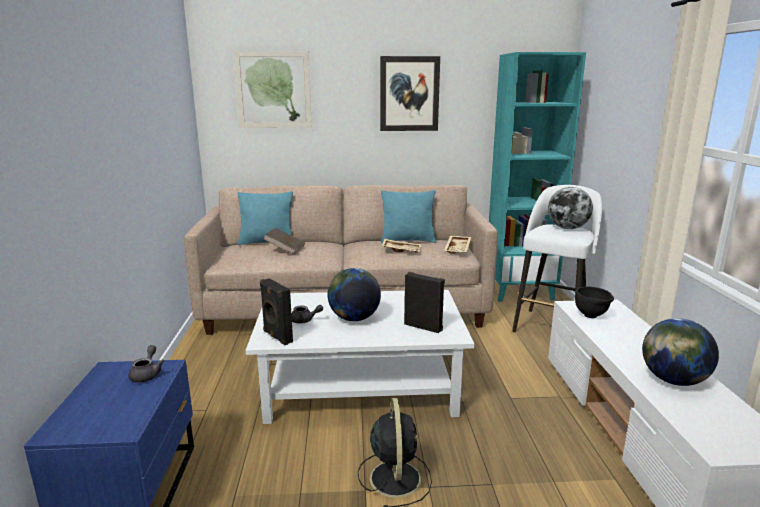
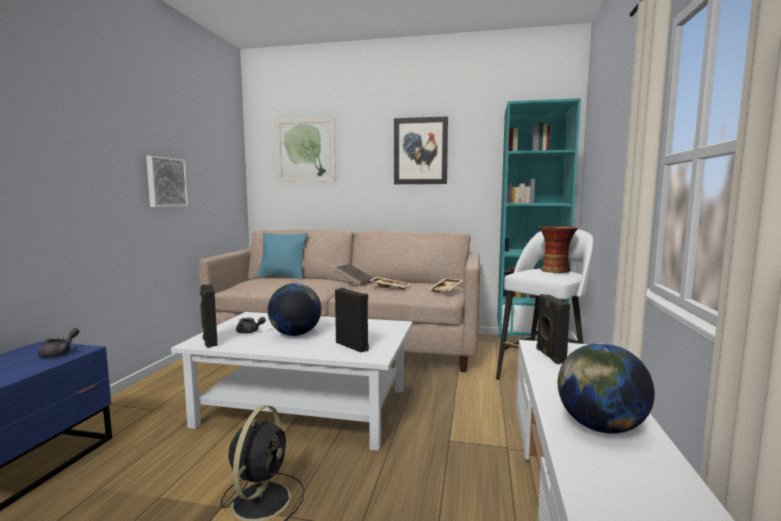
camera: 15 degrees right, 10 degrees down
(149, 150) = (165, 182): none -> picture
(285, 249) = (287, 281): brown book -> brown book (354, 283)
(408, 240) = (406, 282): turquoise pillow -> none
(567, 228) = (555, 271): globe -> vase
(592, 316) = (549, 356): black bowl -> black speaker

